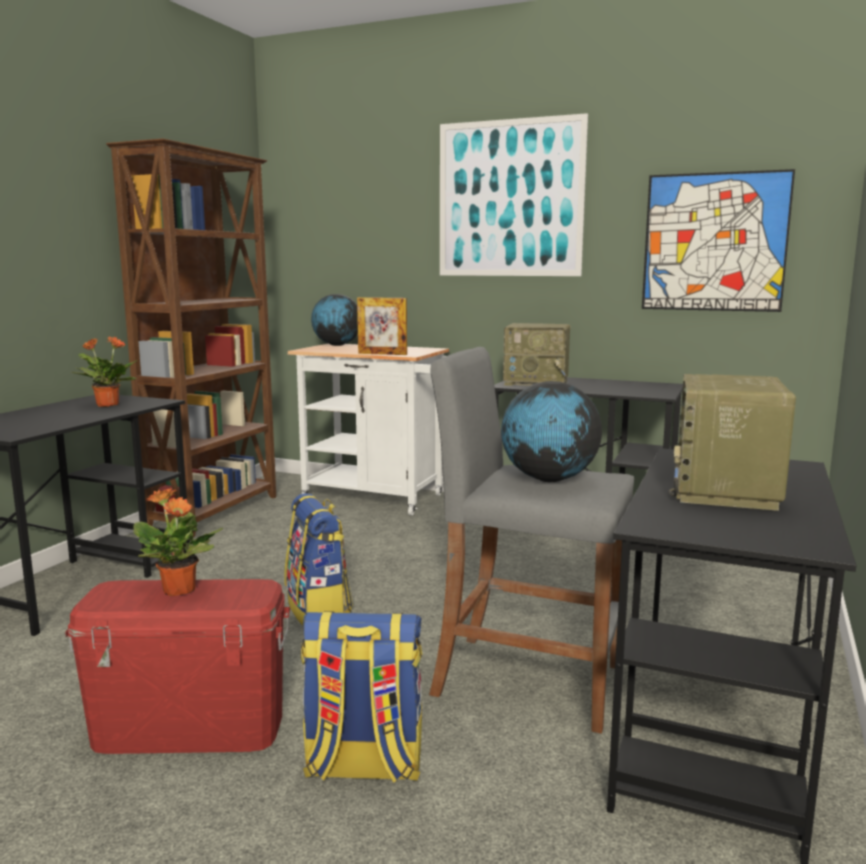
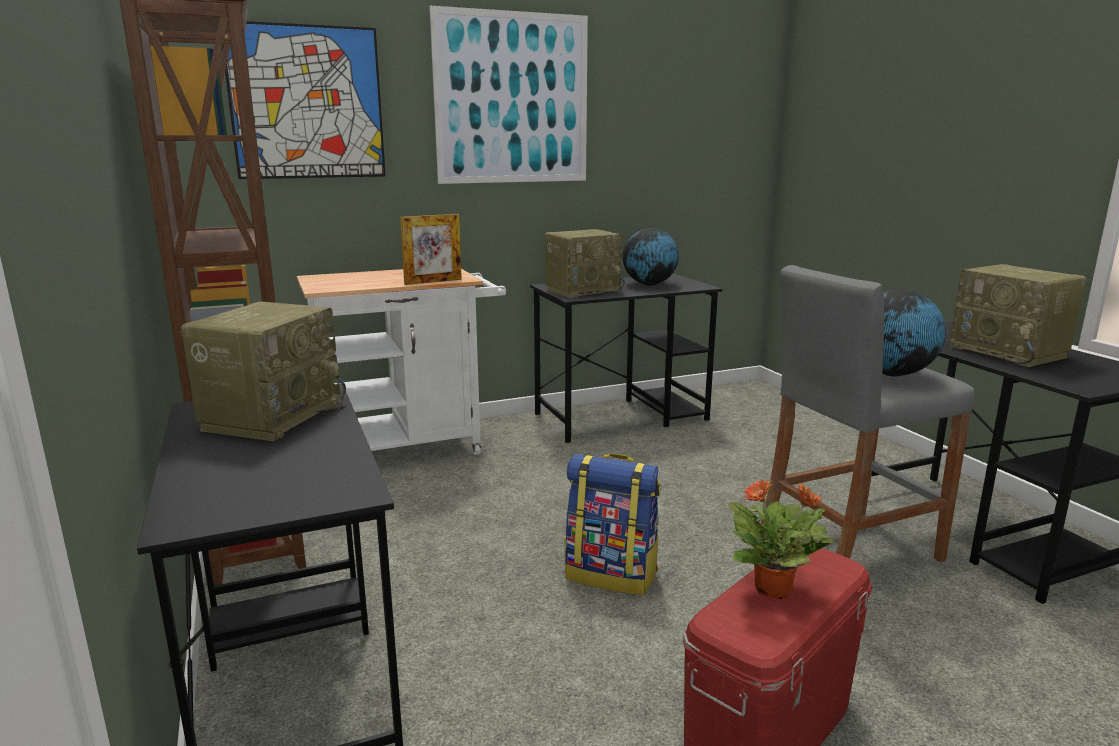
camera: 45 degrees left, 5 degrees up
(107, 405) = (272, 416): potted plant -> radio
(337, 345) = (323, 277): globe -> globe (649, 284)
(363, 766) = (915, 668): backpack -> none
(714, 242) = (690, 147): picture -> picture (307, 103)

